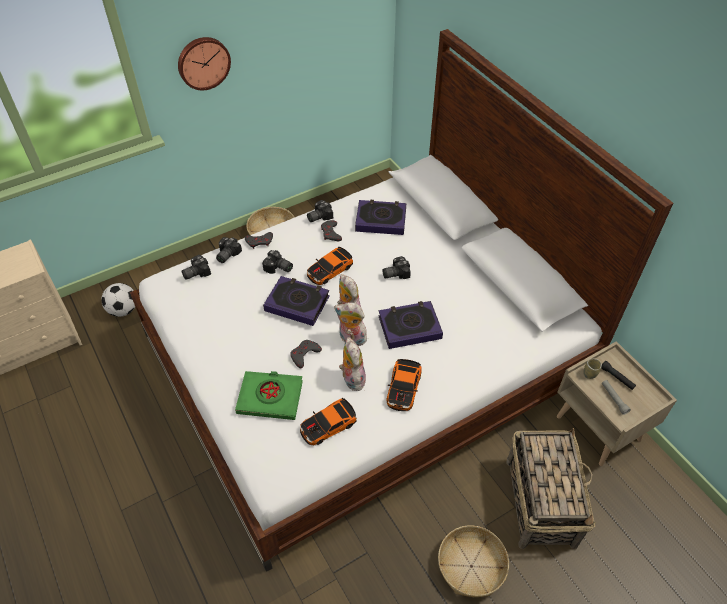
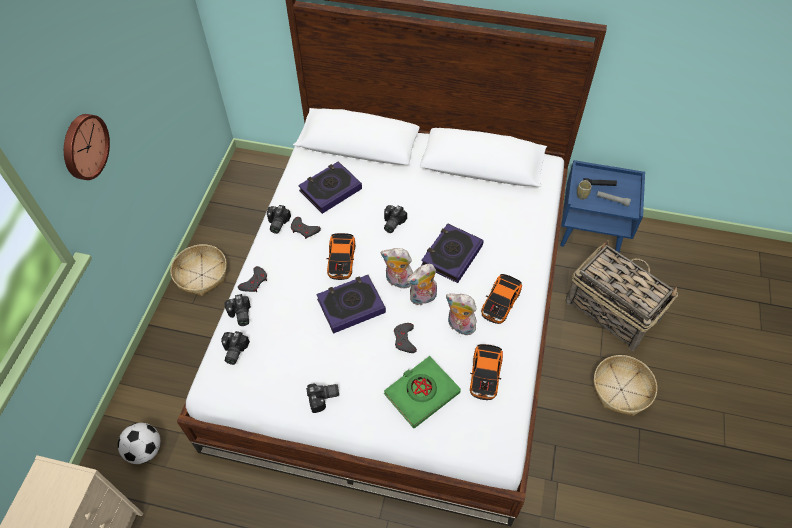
camera: 45 degrees left, 5 degrees up
(278, 268) = (299, 291): camera -> camera (324, 399)
(404, 388) = (501, 302): toy car -> toy car turned 60 degrees clockwise
(599, 428) = (591, 232): beige nightstand -> blue nightstand

